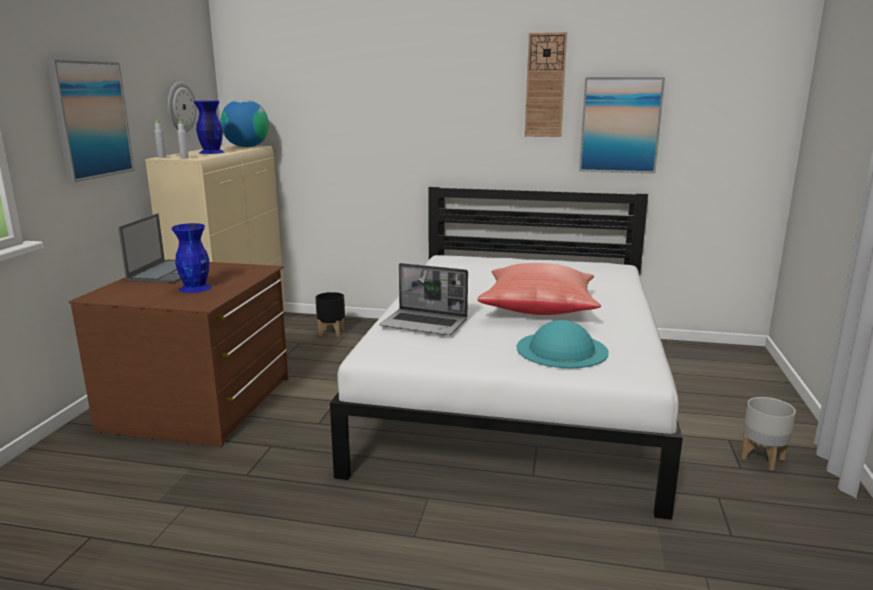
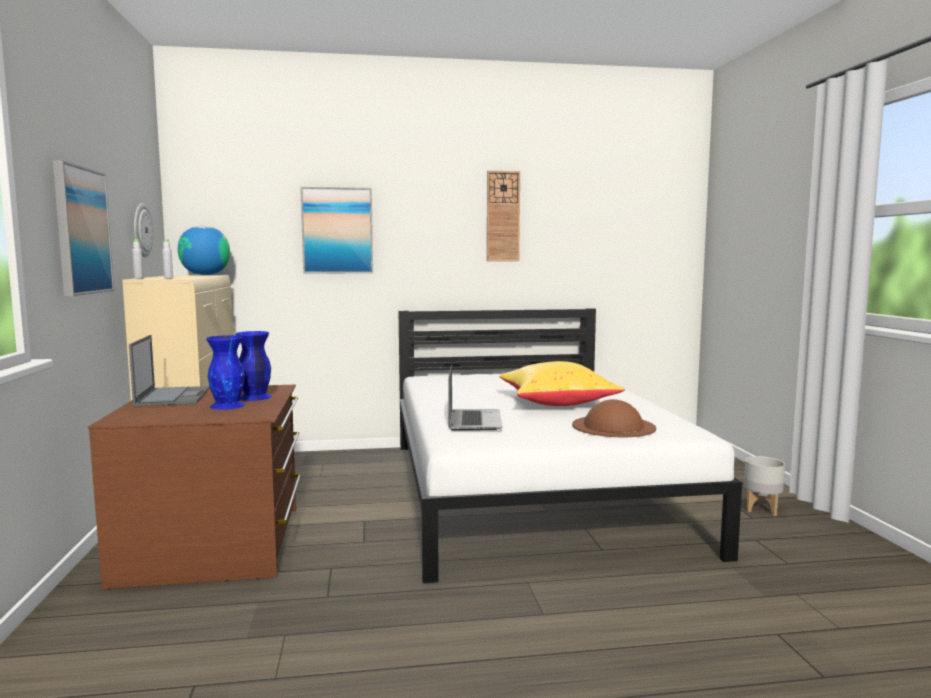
camera: 20 degrees left, 10 degrees down
(211, 152) = (182, 276): blue vase -> blue vase (254, 397)
(331, 332) = (306, 466): black planter -> none
(425, 324) = (473, 421): laptop -> laptop turned 90 degrees counterclockwise
(539, 309) = (556, 403): red pillow -> yellow pillow
(562, 349) = (613, 426): turquoise hat -> brown hat
(620, 125) = (567, 250): picture -> picture (337, 231)

